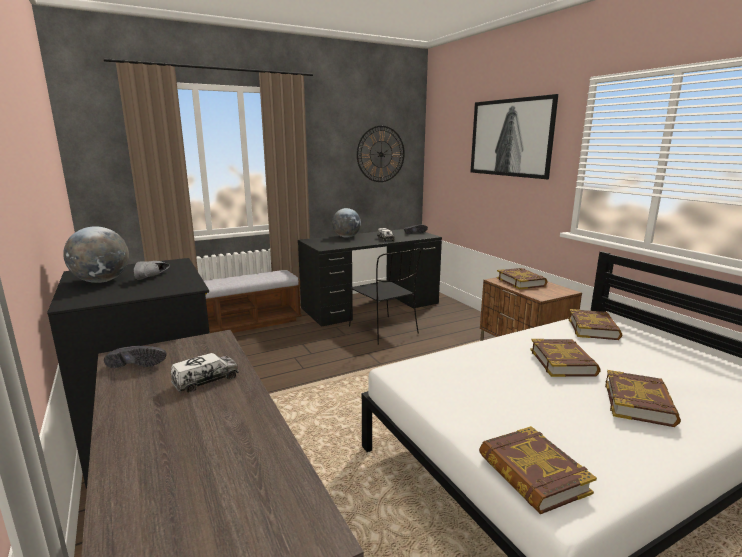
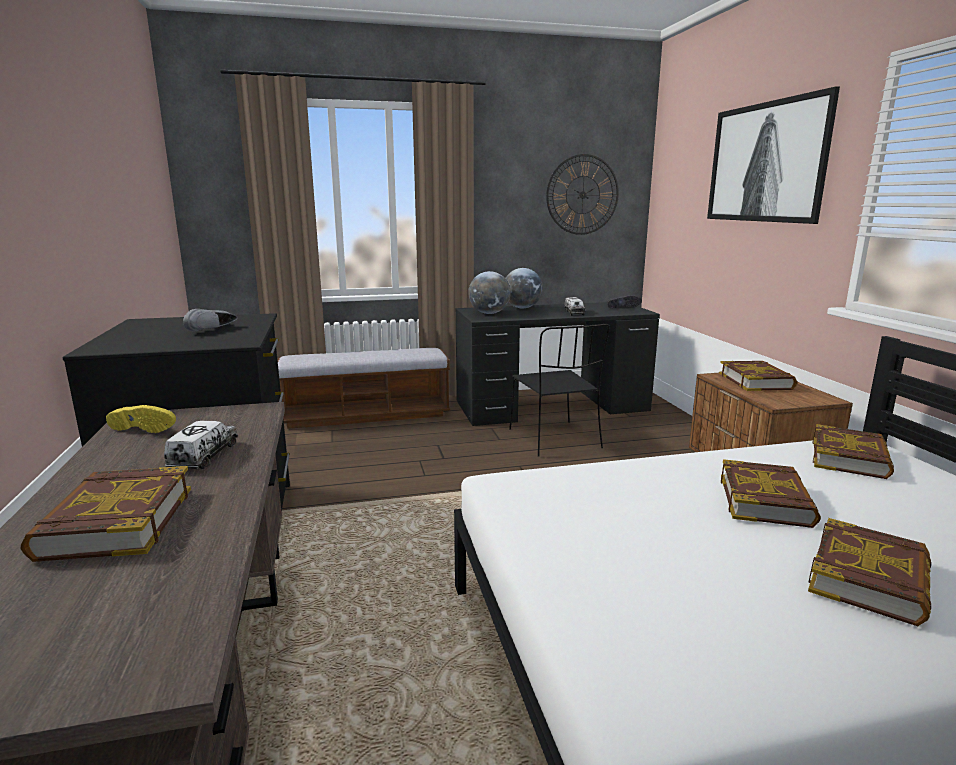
camera: 15 degrees right, 0 degrees up
(101, 281) = (153, 331): globe -> globe (489, 313)
(138, 363) = (148, 428): black shoe -> yellow shoe
(206, 380) = (204, 456): toy truck -> toy truck turned 60 degrees counterclockwise
(532, 474) = (614, 656): book -> book (116, 522)

